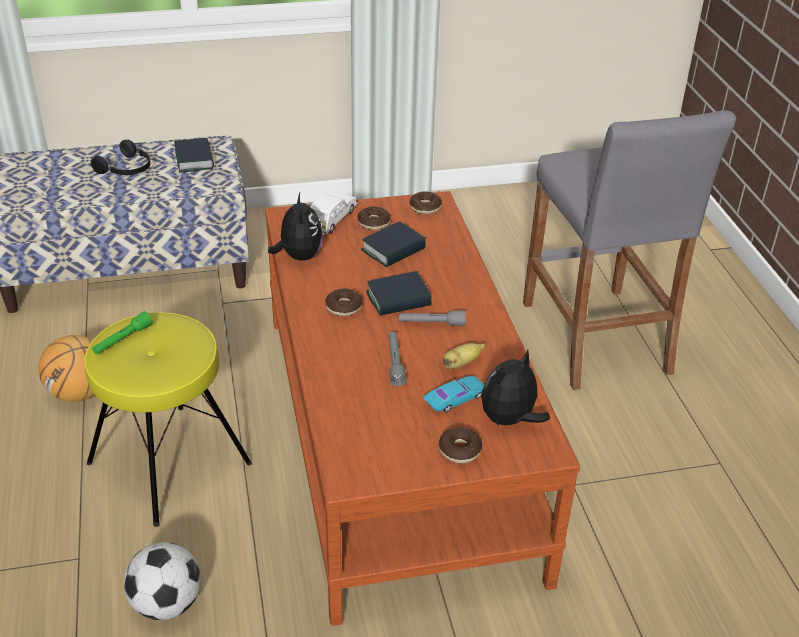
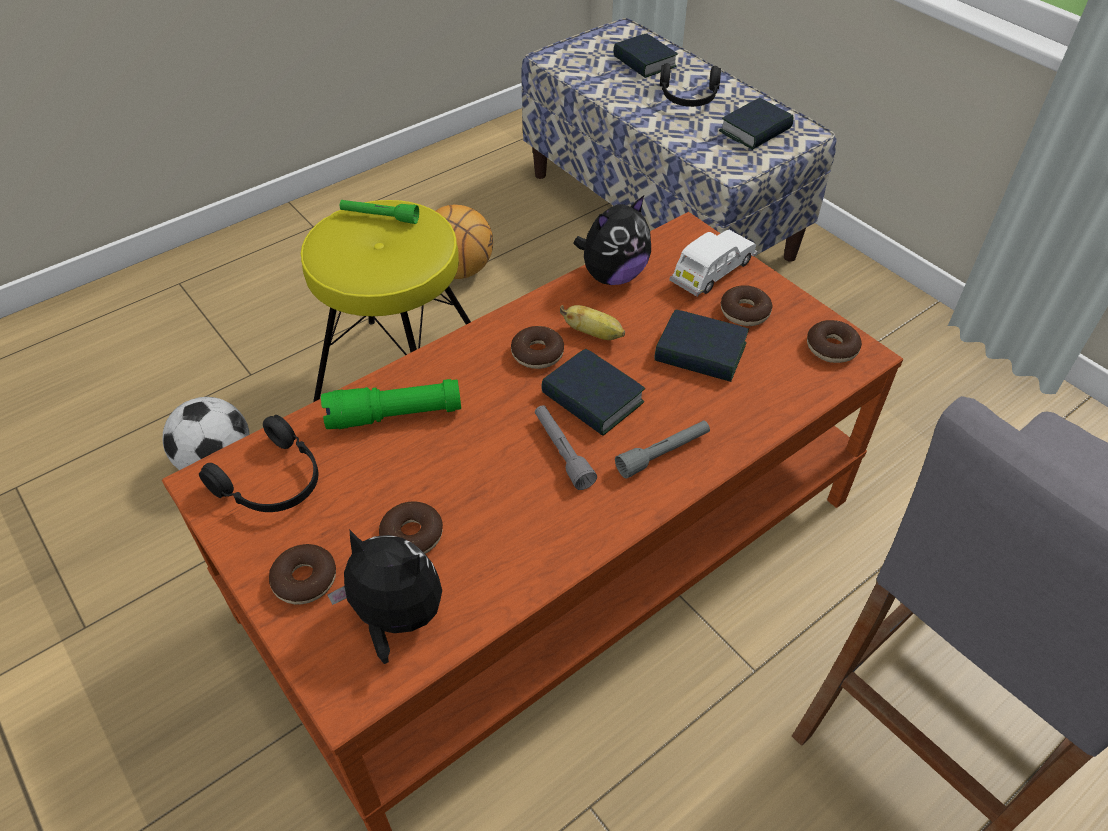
camera: 65 degrees right, 10 degrees up
(60, 169) = (644, 62): none -> book
(331, 221) = (712, 273): white toy car -> white toy car turned 45 degrees counterclockwise
(351, 380) = (395, 415): none -> green flashlight
(370, 447) = (273, 482): none -> black headphones
(395, 363) = (453, 445): grey flashlight -> grey flashlight (663, 454)
(454, 398) = (412, 535): turquoise toy car -> donut
(461, 364) = (492, 517): banana -> banana (594, 334)

